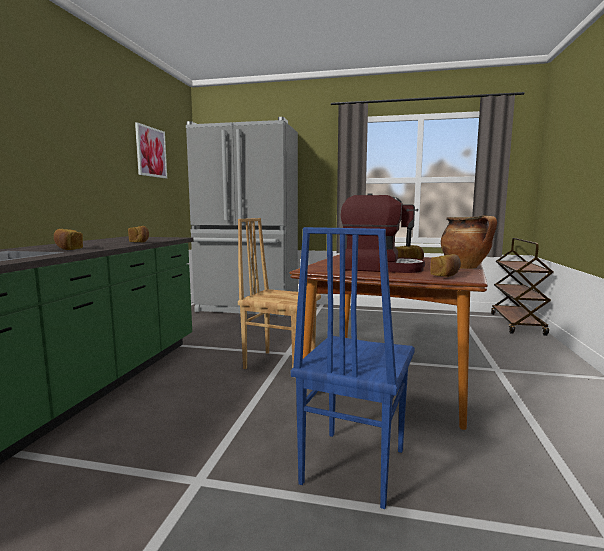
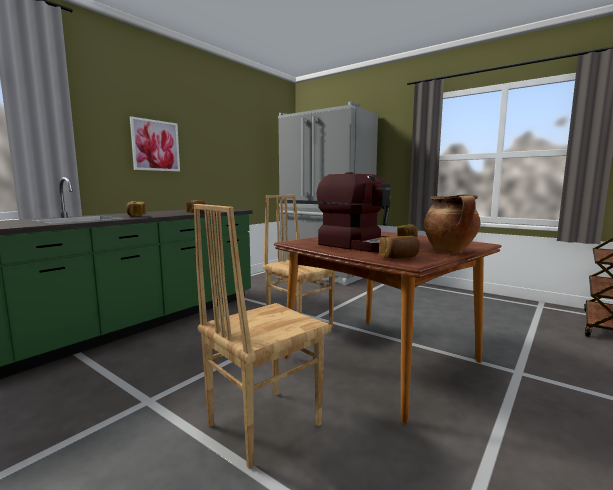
camera: 25 degrees right, 0 degrees up
(151, 152) = (248, 140): picture -> picture (155, 145)
(351, 466) = (262, 424): blue chair -> brown chair

